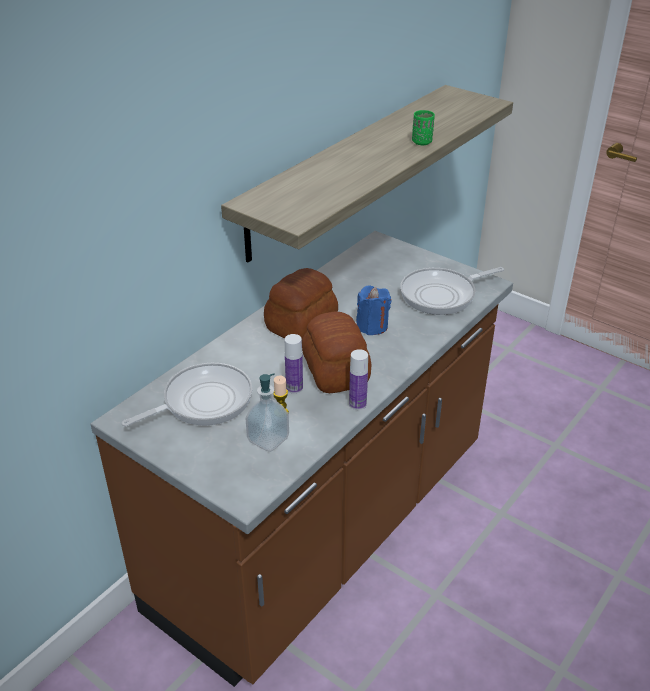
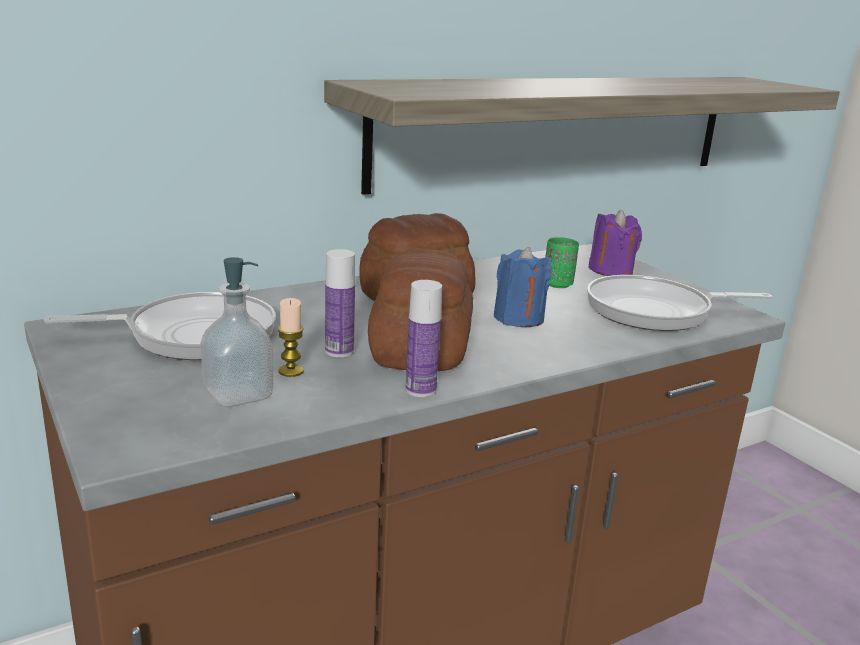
camera: 20 degrees right, 15 degrees down
(399, 260) = (611, 270): none -> purple candle
(422, 142) = (669, 89): green cup -> green cup (558, 284)

